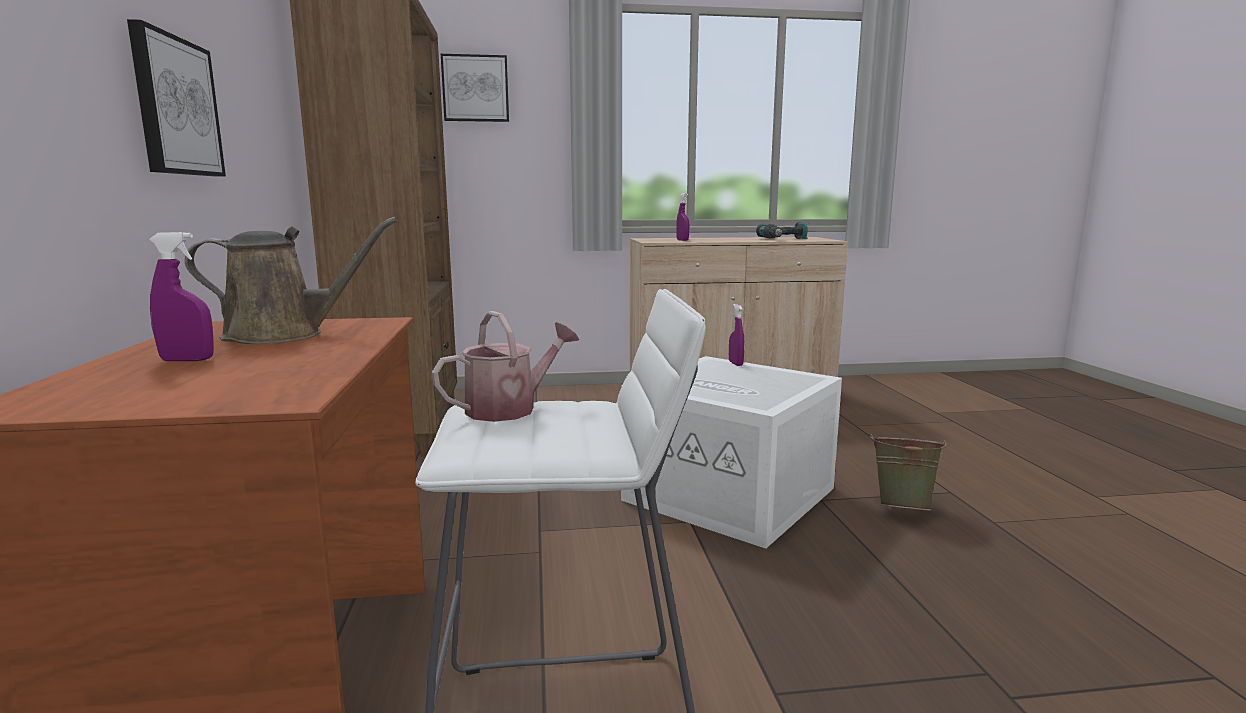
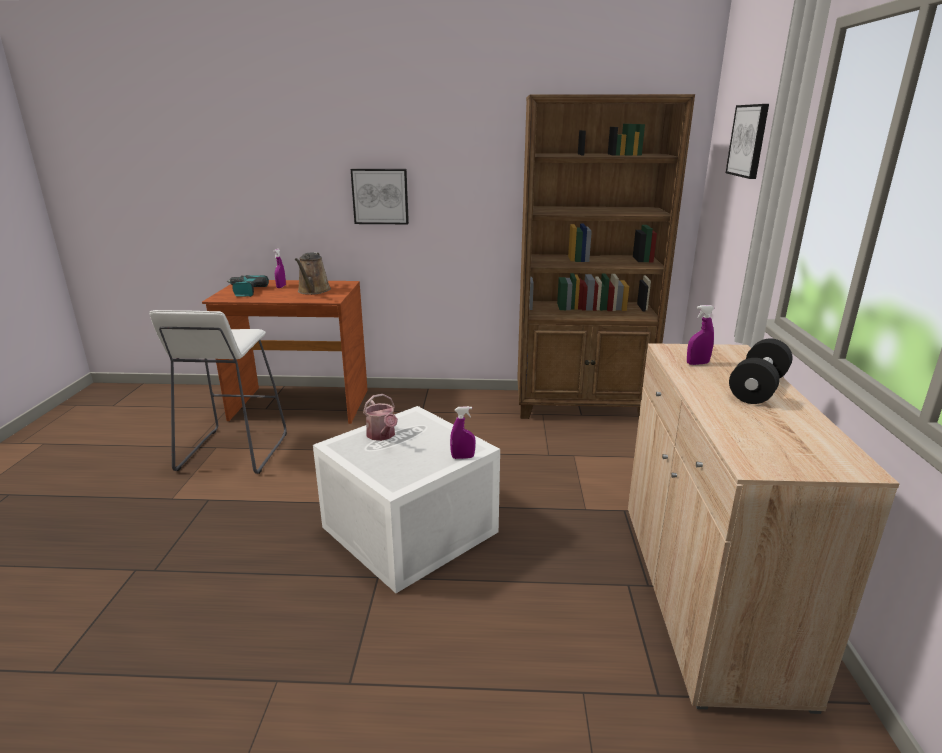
camera: 100 degrees right, 10 degrees up
(510, 408) = (240, 334): watering can -> watering can (382, 435)
(719, 238) = (757, 388): none -> black dumbbell
(784, 239) = (758, 430): power drill -> power drill (245, 291)
(902, 508) = (337, 624): green bucket -> none

